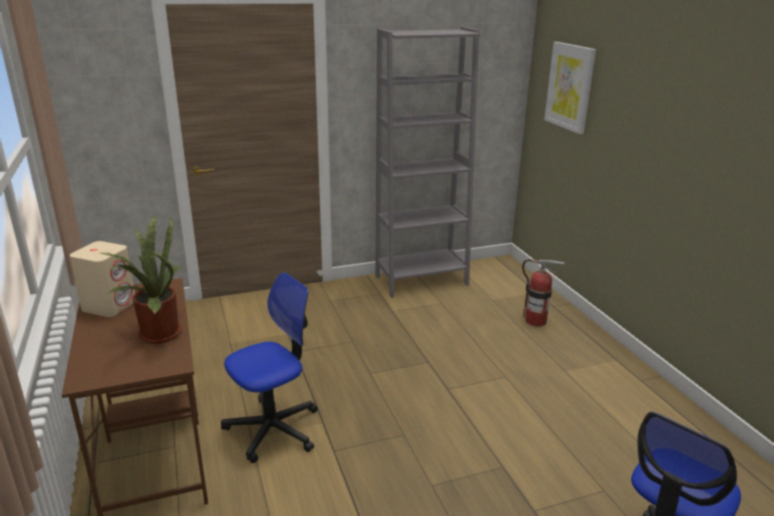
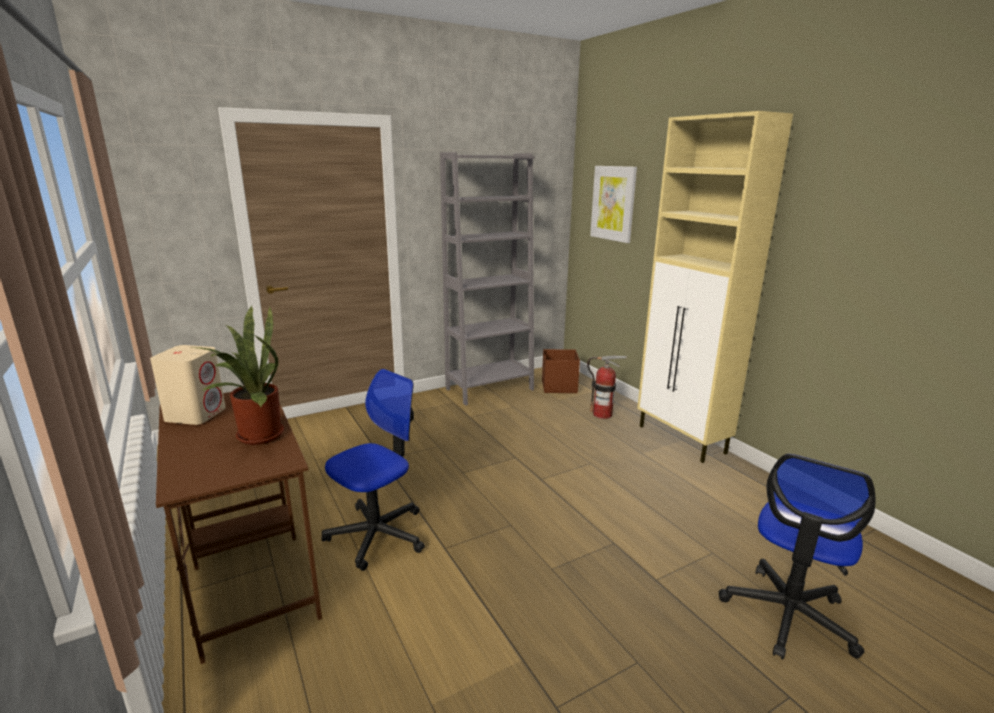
camera: 10 degrees left, 5 degrees down
(497, 283) = (558, 387): none -> brown storage box
(615, 360) = (682, 440): none -> beige cabinet

